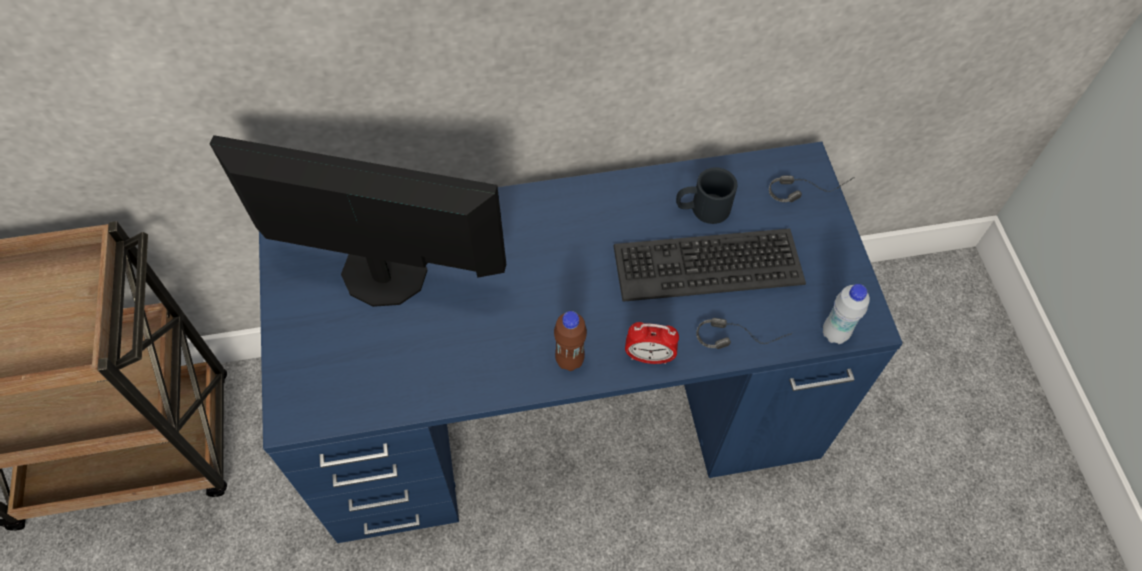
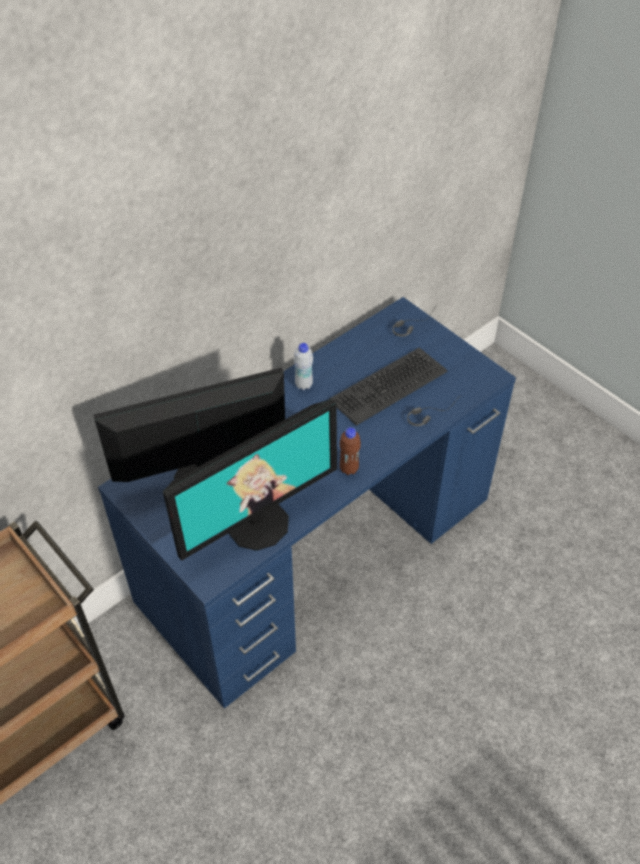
camera: 30 degrees left, 10 degrees down
(402, 375) = (258, 524): none -> monitor
(649, 357) = (391, 446): alarm clock -> none
(702, 208) = (364, 359): black mug -> none
(834, 334) = (479, 388): white bottle -> white bottle (303, 385)

